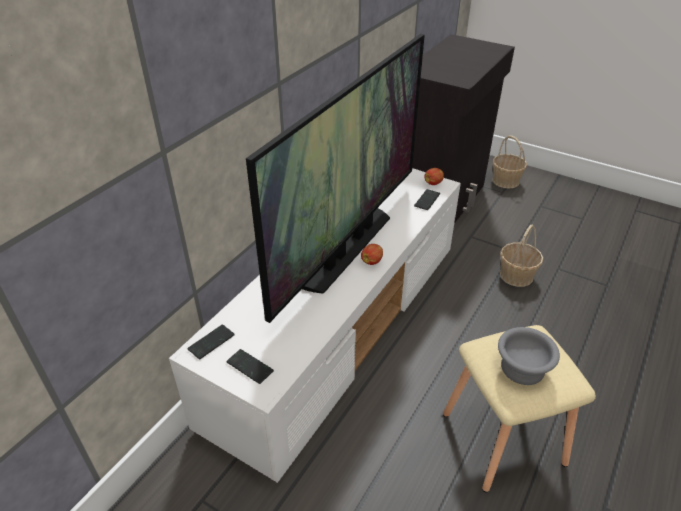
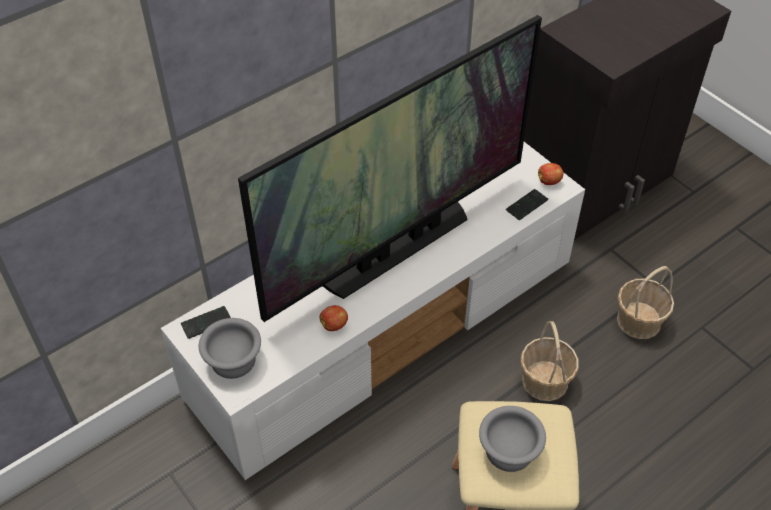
camera: 20 degrees right, 10 degrees up
(250, 367) = (232, 362): phone -> grey bowl
(372, 261) = (416, 273): apple -> apple (334, 325)
(505, 181) = (709, 175): basket -> basket (544, 381)

